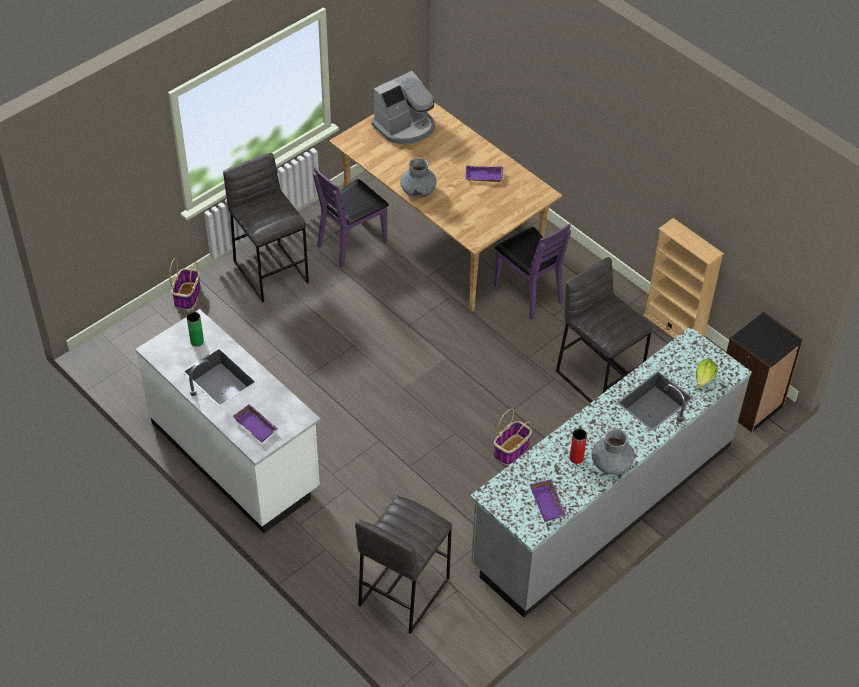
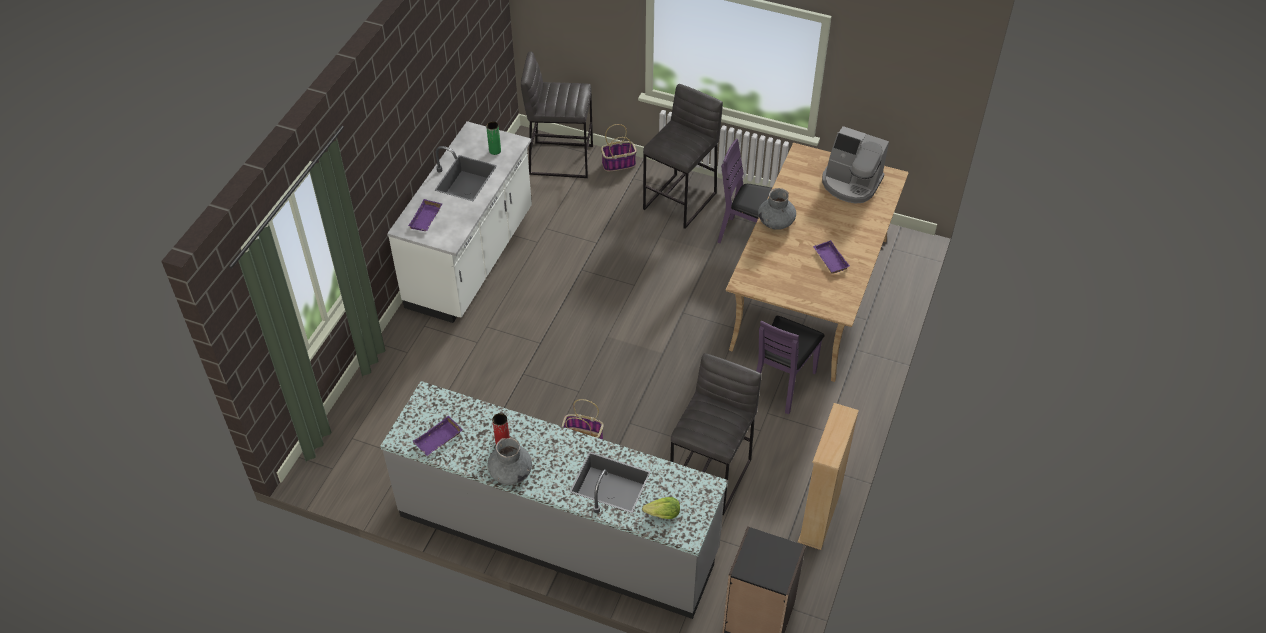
camera: 65 degrees right, 0 degrees up
(403, 592) = (388, 420): grey stool -> grey stool (560, 159)

